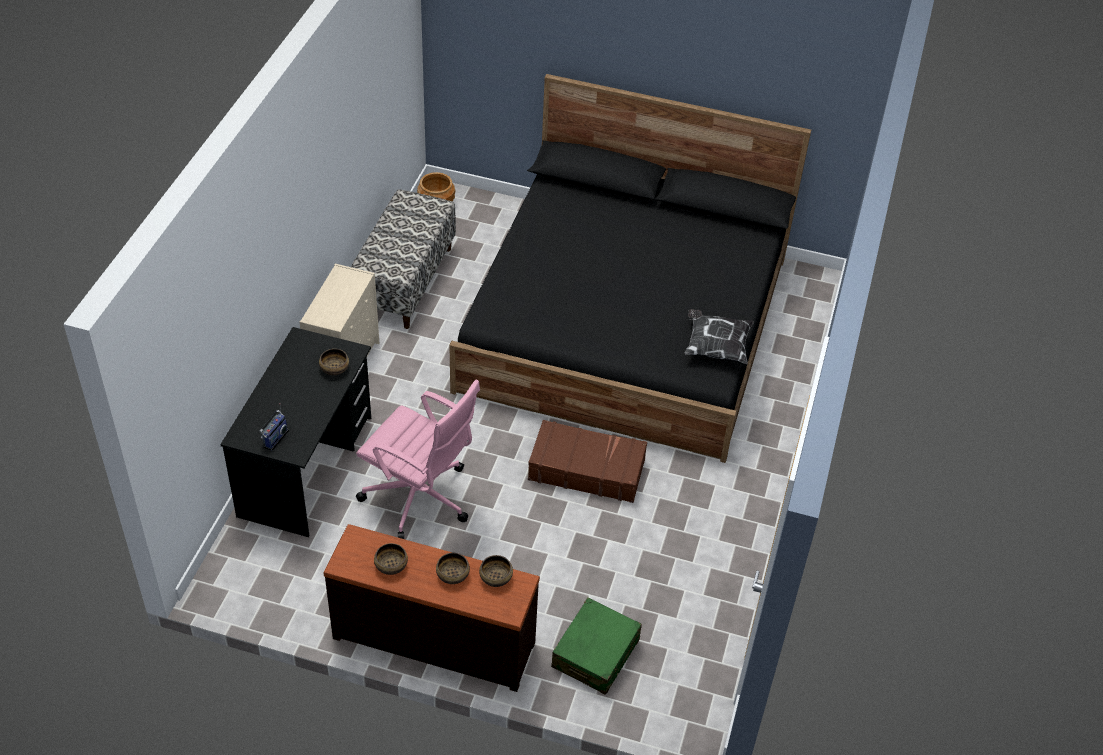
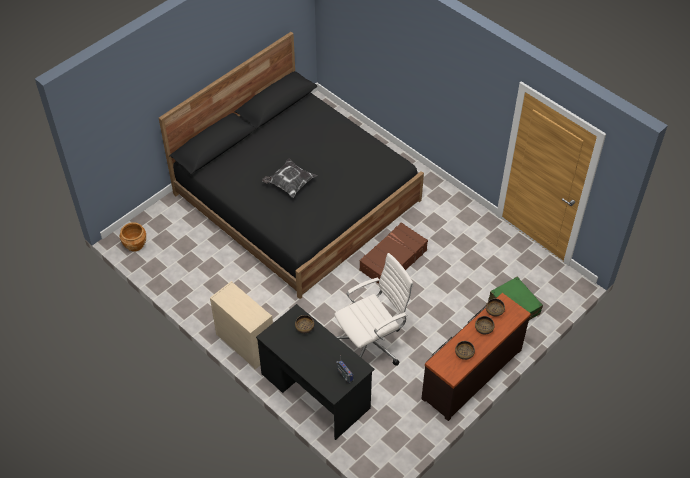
camera: 60 degrees left, 5 degrees up
(404, 281) = (192, 286): bench -> none
(420, 499) = (371, 343): pink office chair -> white office chair
(716, 347) = (381, 156): pillow -> pillow (289, 184)

